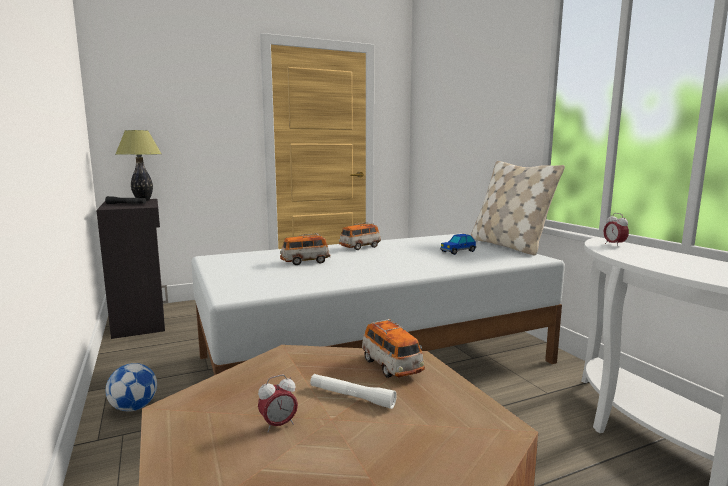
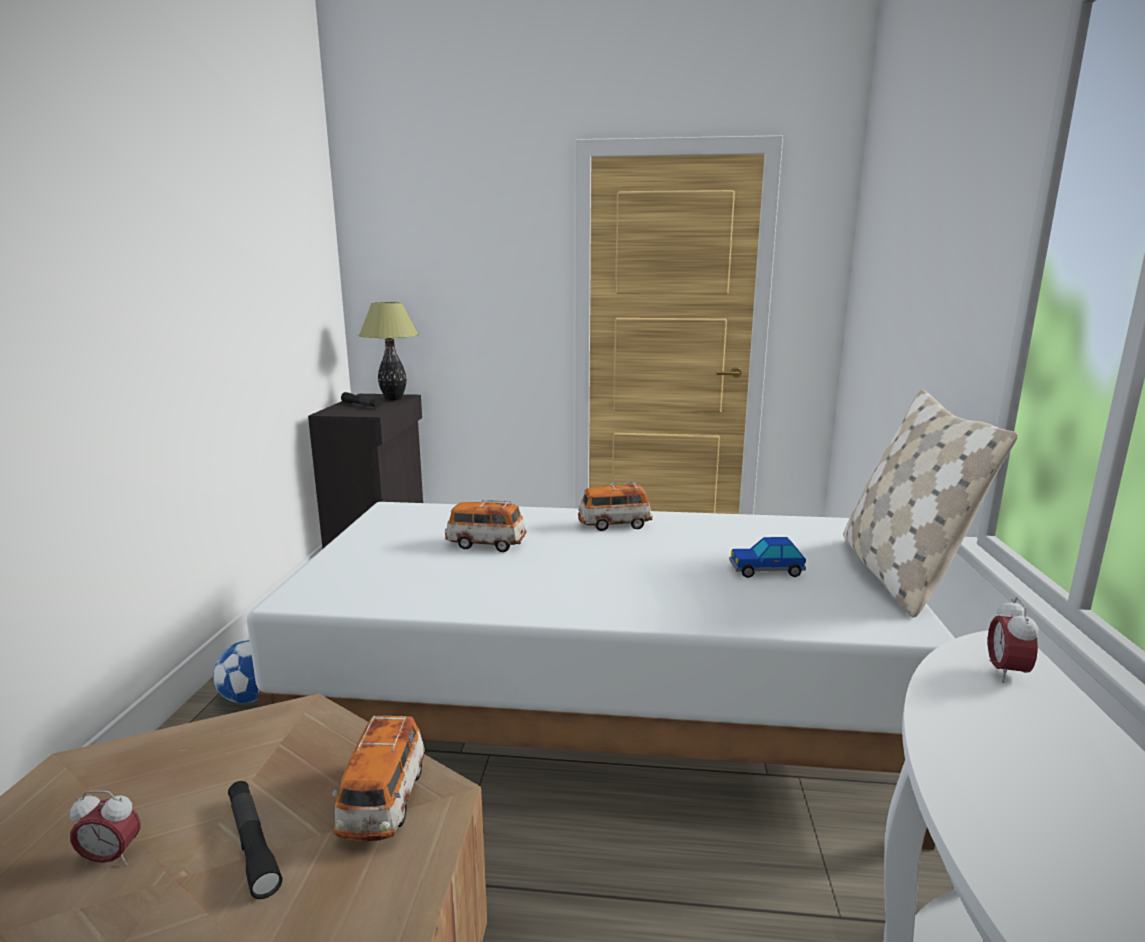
camera: 30 degrees right, 5 degrees up
(351, 397) = (253, 844): white flashlight -> black flashlight

